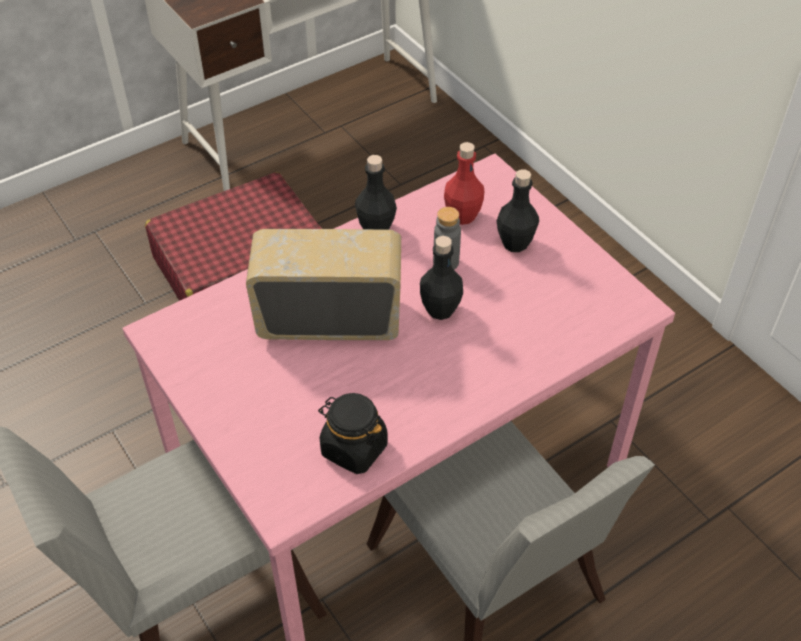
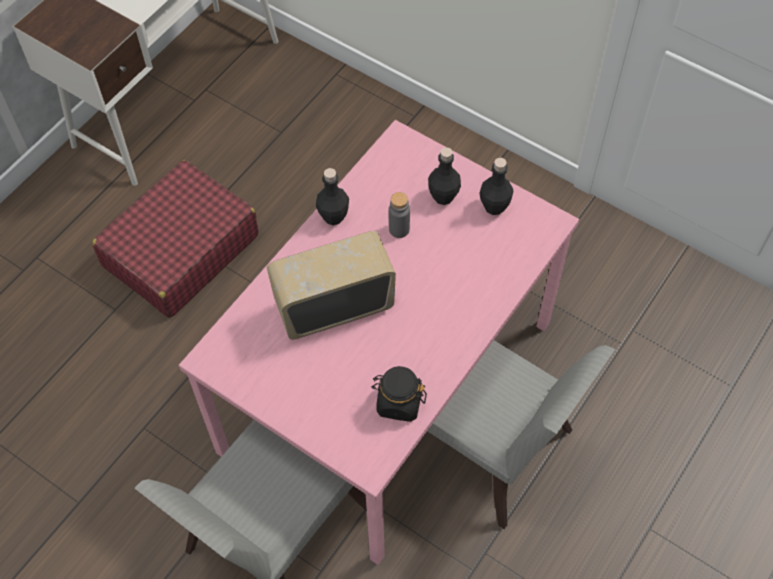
camera: 20 degrees left, 10 degrees up
(440, 309) = (412, 271): black bottle -> black bottle (494, 206)
(462, 216) = (394, 184): red bottle -> none

